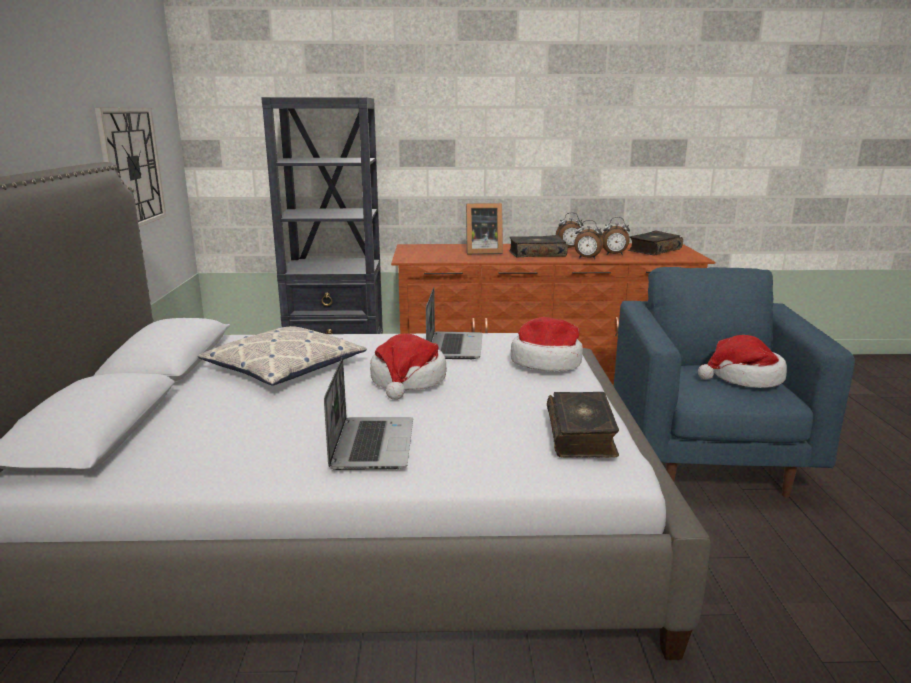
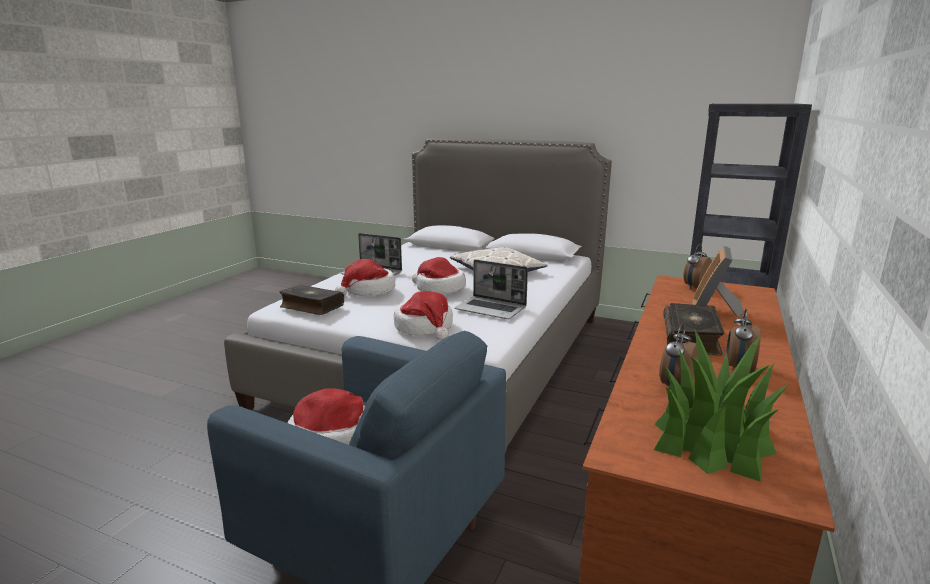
camera: 115 degrees right, 0 degrees up
(131, 167) = (662, 152): wall clock -> none
(471, 417) = (368, 290): none -> hat
(587, 258) = (648, 360): alarm clock -> alarm clock (694, 287)
(653, 250) = (713, 439): book -> potted plant

